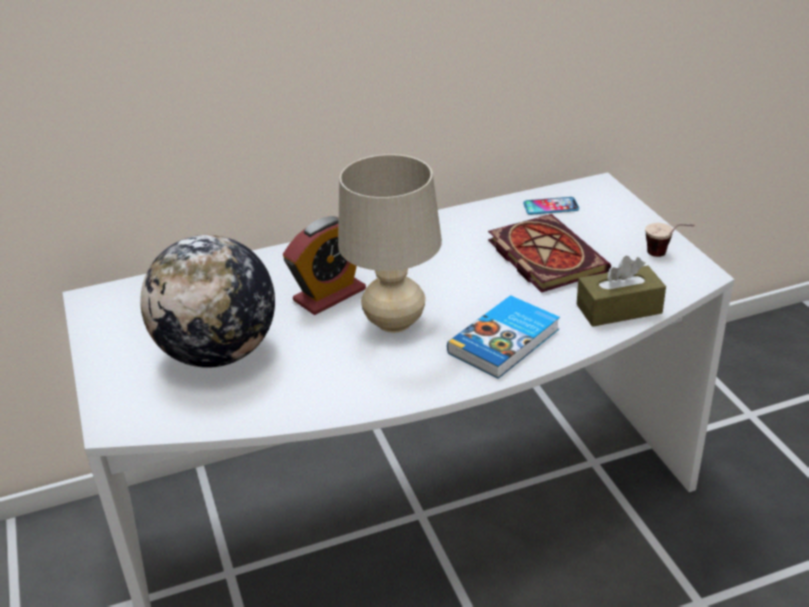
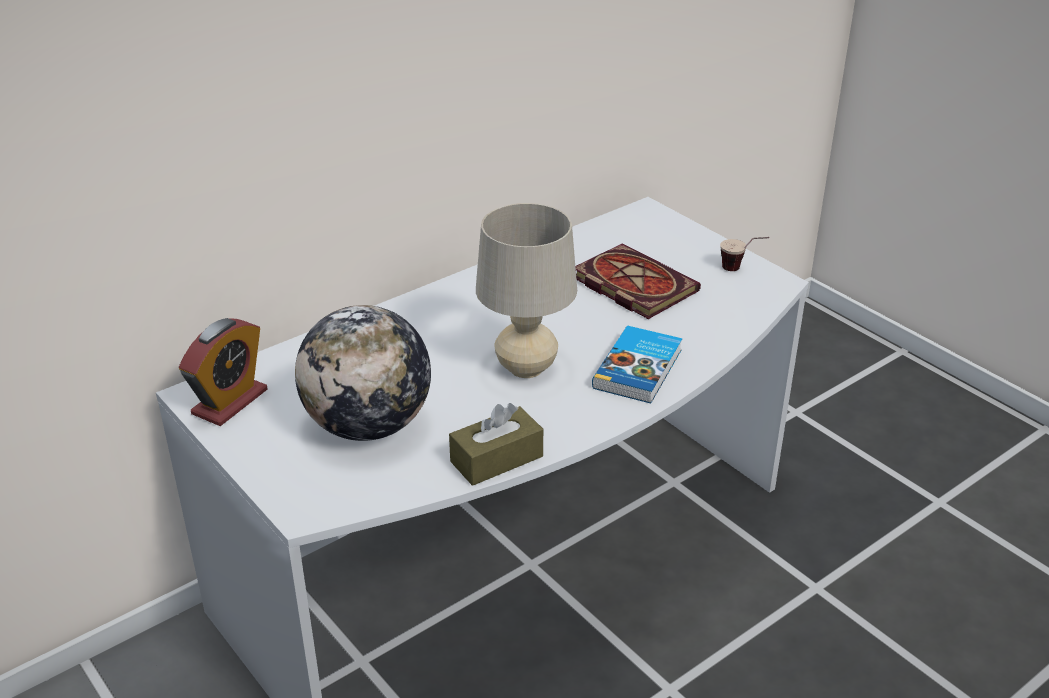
camera: 20 degrees left, 0 degrees up
(329, 295) = (447, 352): alarm clock -> alarm clock (230, 402)
(551, 207) = (613, 236): phone -> none
(619, 309) = (724, 324): brown tissue box -> brown tissue box (496, 459)

